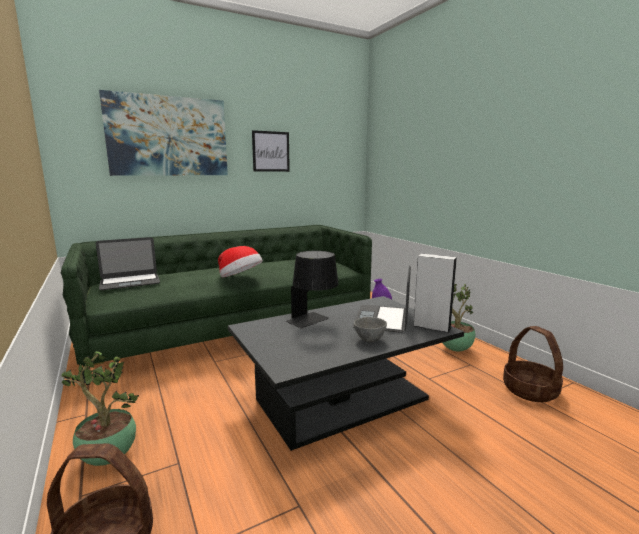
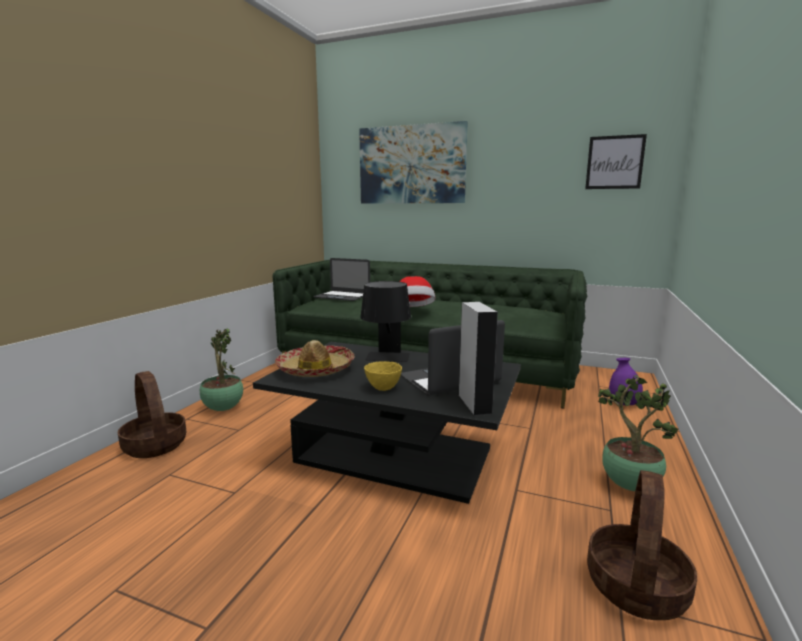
camera: 50 degrees right, 0 degrees up
(271, 151) = (521, 174): picture -> picture (614, 162)
(290, 350) = (315, 369): none -> hat
(370, 340) = (383, 388): grey bowl -> yellow bowl

